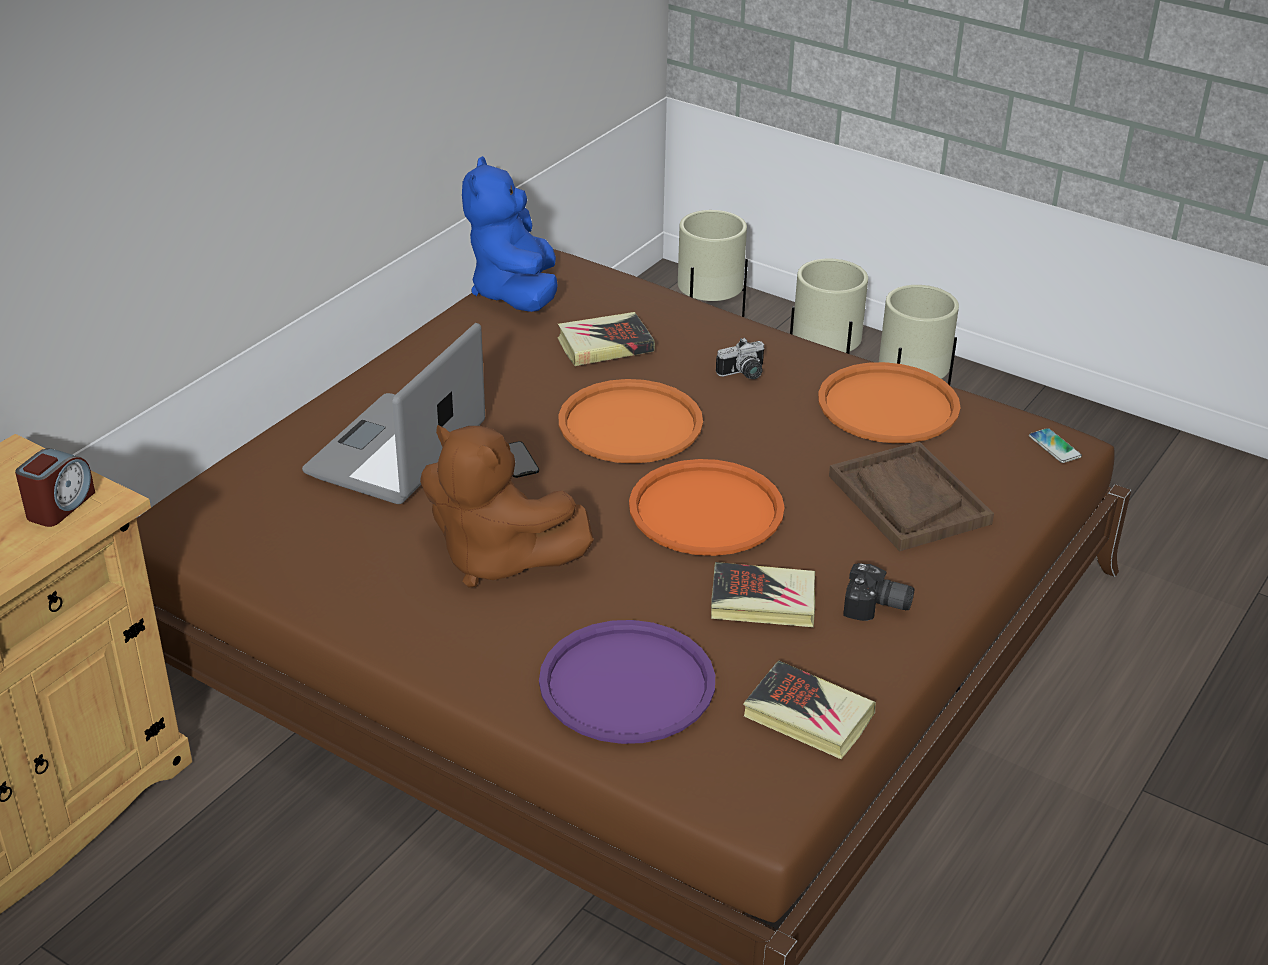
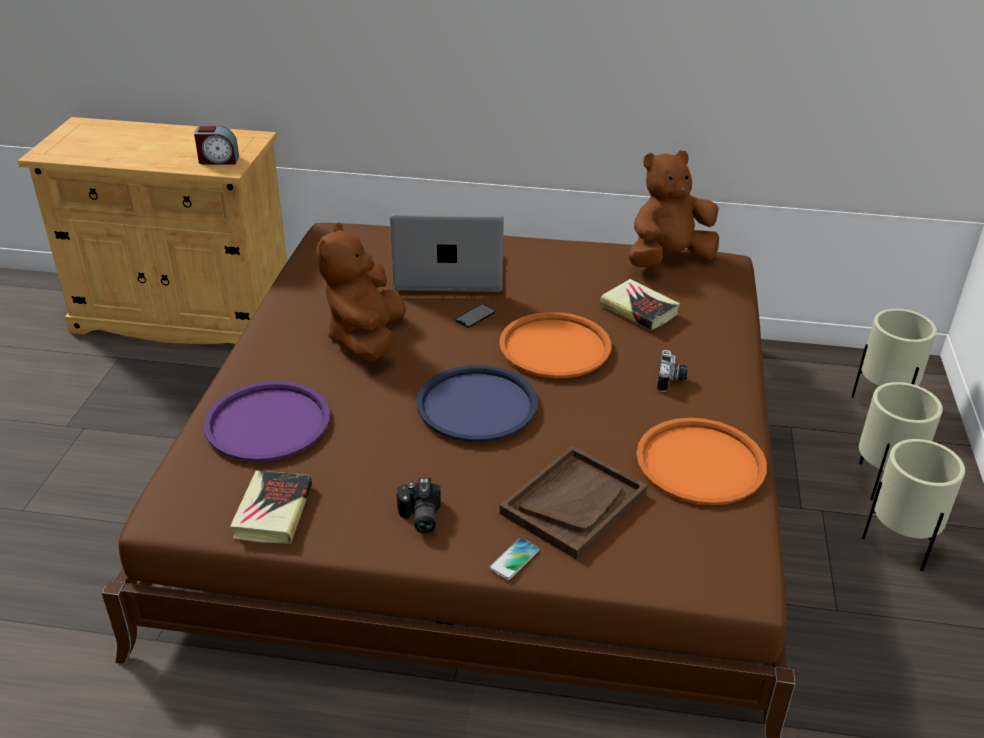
camera: 65 degrees right, 0 degrees up
(515, 293) = (668, 259): blue plush toy -> brown plush toy
(706, 510) = (476, 405): orange tray -> blue tray
(744, 374) = (671, 380): camera -> camera turned 120 degrees counterclockwise
(763, 601) = (388, 458): book -> none
(1054, 446) = (731, 577): phone -> phone (514, 559)

